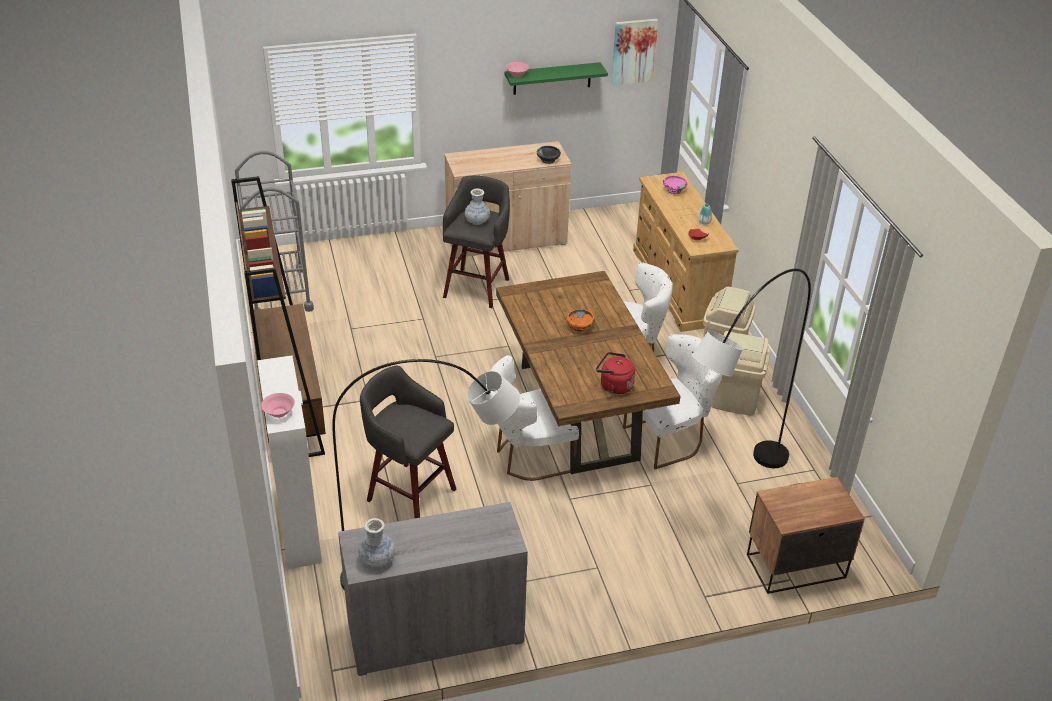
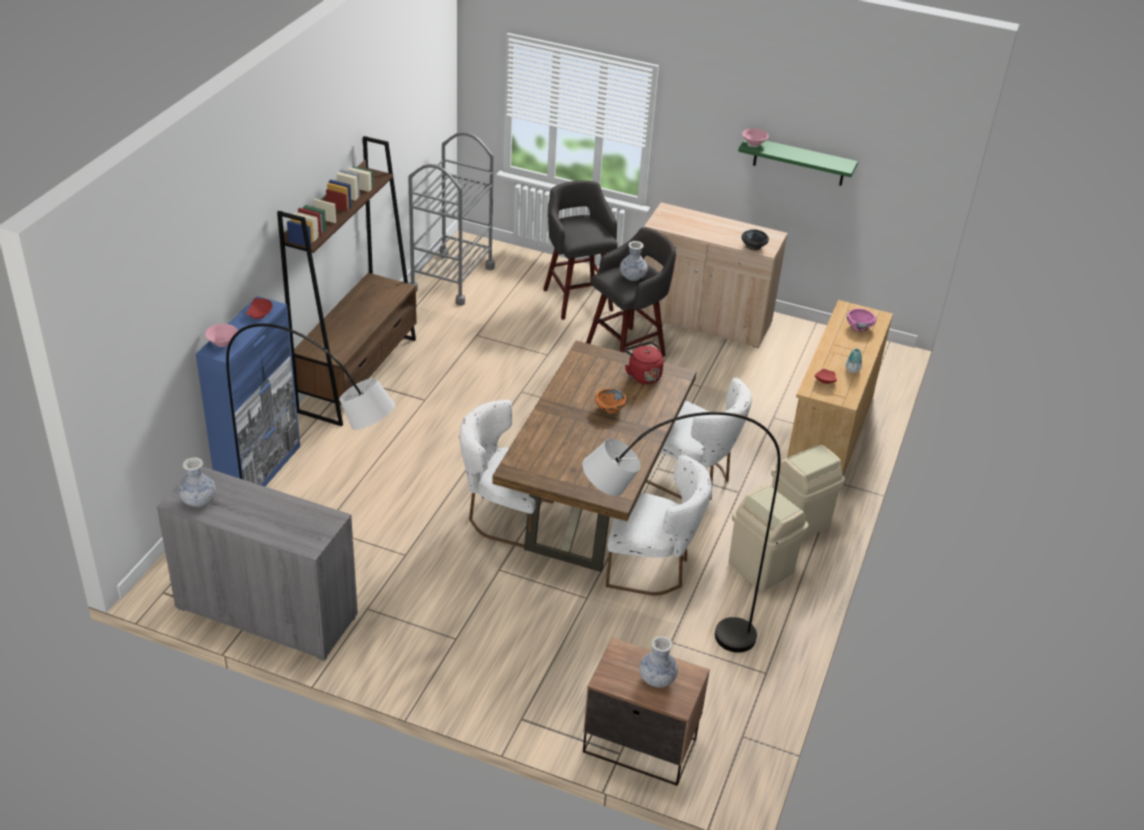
camera: 35 degrees right, 0 degrees up
(279, 373) = (259, 313): none -> red plate
(299, 527) = (260, 472): white cabinet -> blue cabinet
(409, 493) = (371, 492): grey stool -> grey stool (577, 298)
(614, 386) = (576, 473): red kettle -> red kettle (642, 375)
(633, 51) = (900, 161): picture -> none
(816, 502) = (657, 678): none -> vase

